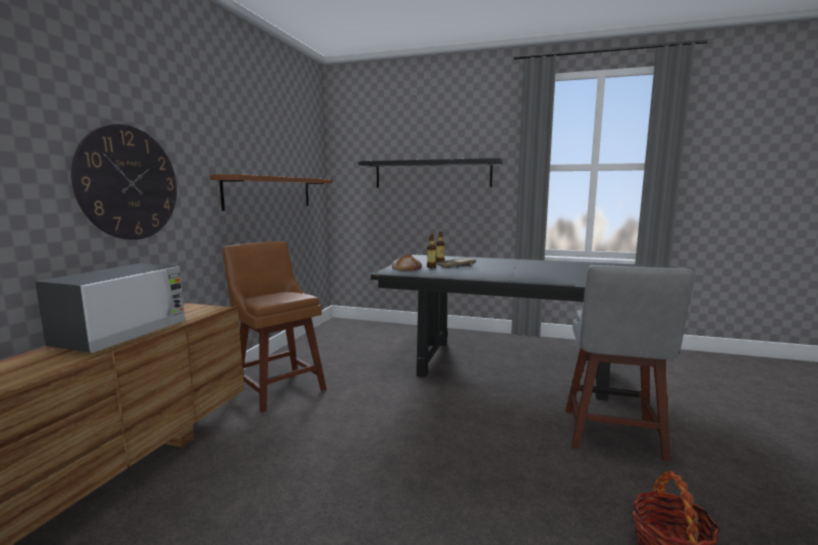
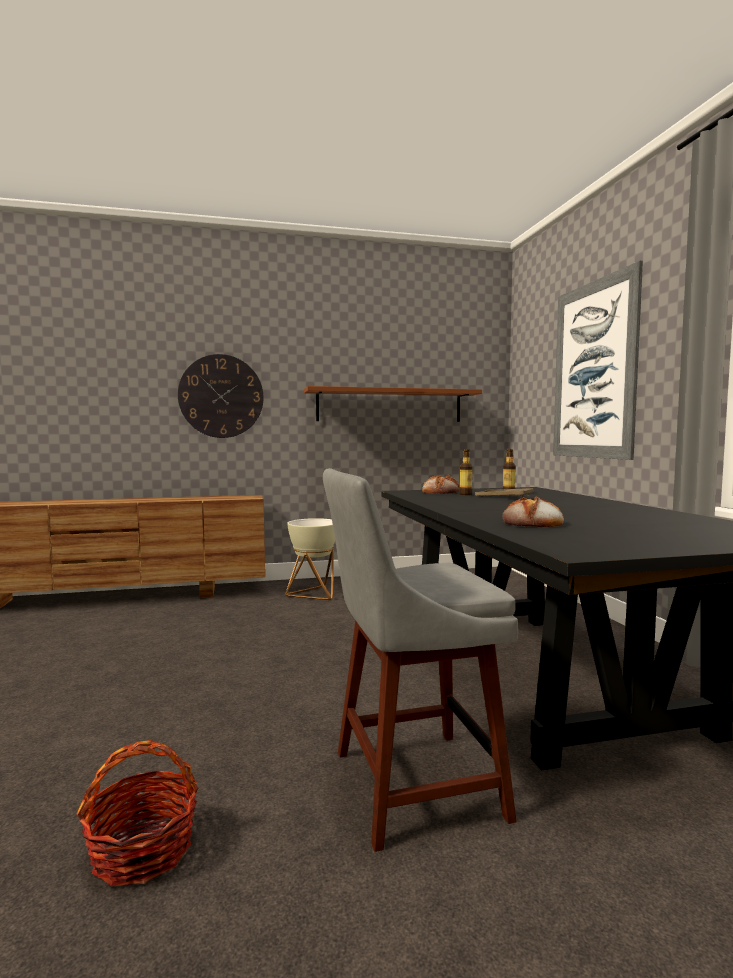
camera: 60 degrees right, 5 degrees down
(123, 334) = (177, 499): microwave -> none
(278, 388) = (314, 594): brown chair -> planter
(432, 174) = (593, 370): black shelf -> picture
(568, 278) = (533, 523): none -> bread

